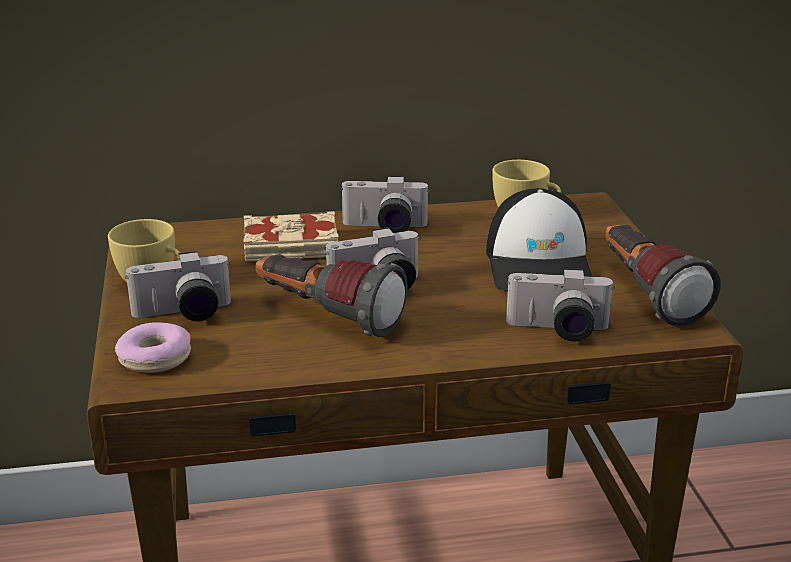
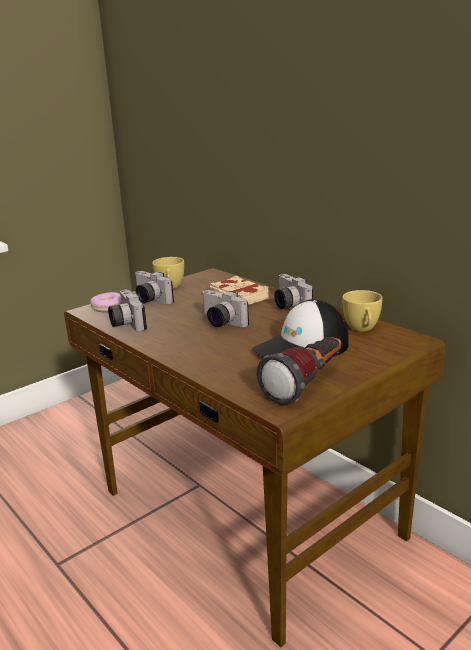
camera: 60 degrees right, 5 degrees down
(326, 316) = (178, 322): flashlight -> none
(557, 330) = (227, 372): camera -> camera (125, 323)

